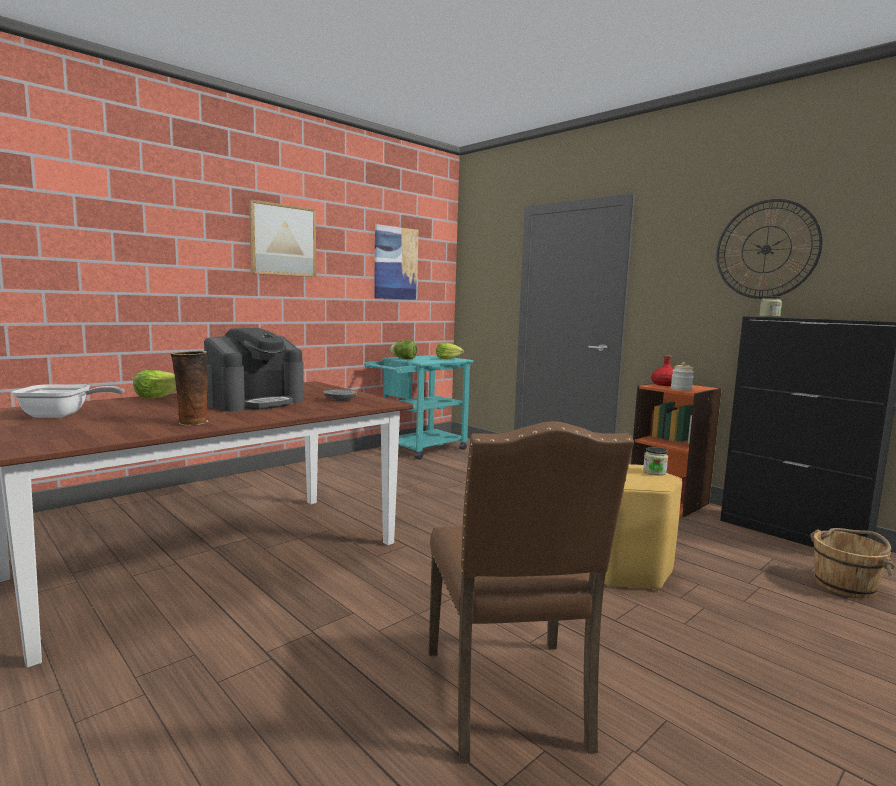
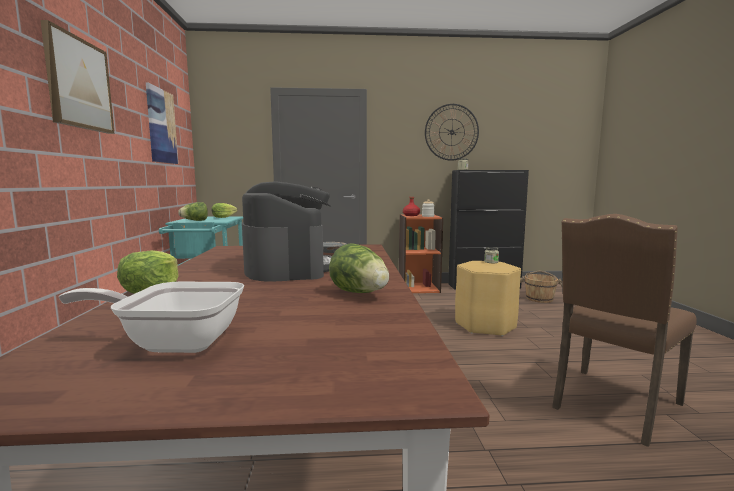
camera: 50 degrees left, 0 degrees up
(62, 415) = (174, 342): frying pan -> frying pan turned 120 degrees counterclockwise
(192, 422) = (360, 293): vase -> lettuce
(509, 699) = (613, 405): brown chair -> brown chair turned 105 degrees clockwise

